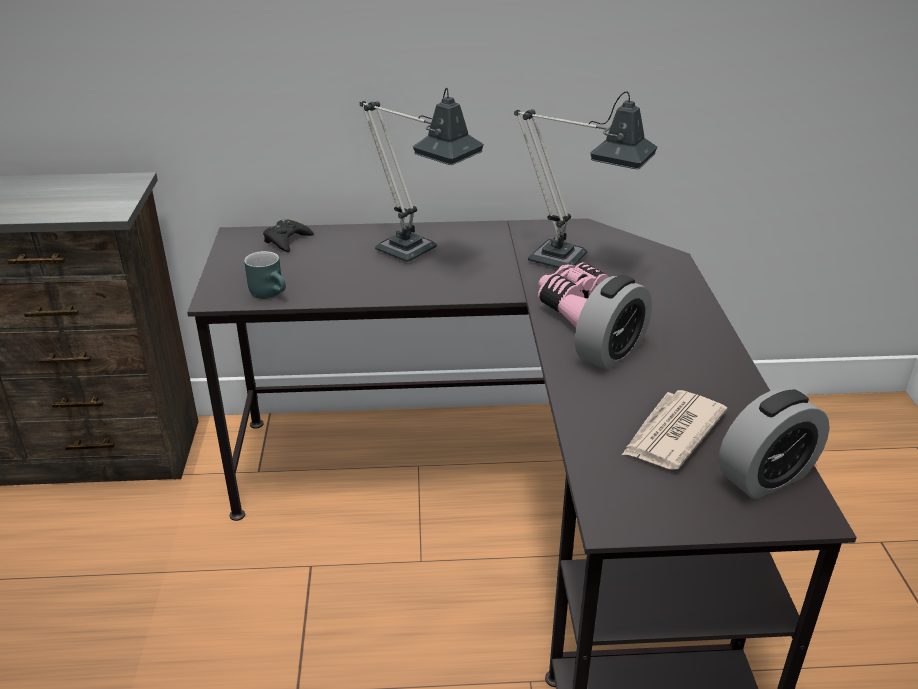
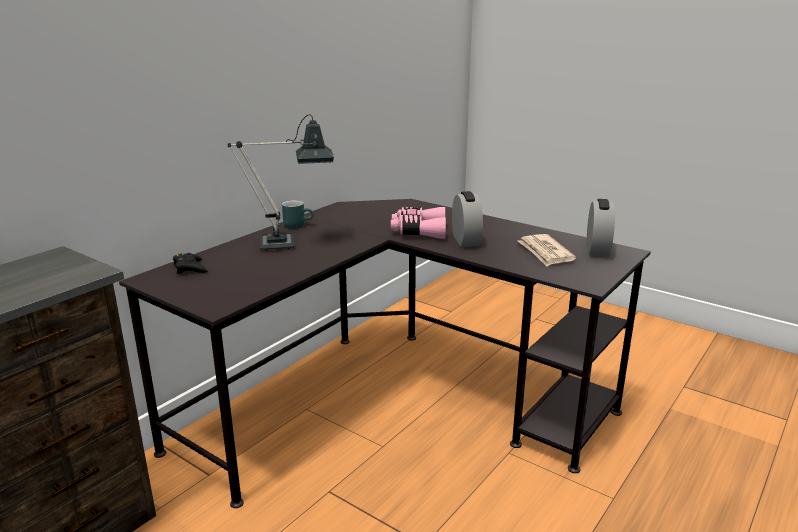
camera: 50 degrees left, 10 degrees down
(271, 293) = (246, 291): turquoise mug -> turquoise mug (297, 225)
(570, 262) = (371, 219): table lamp -> none

